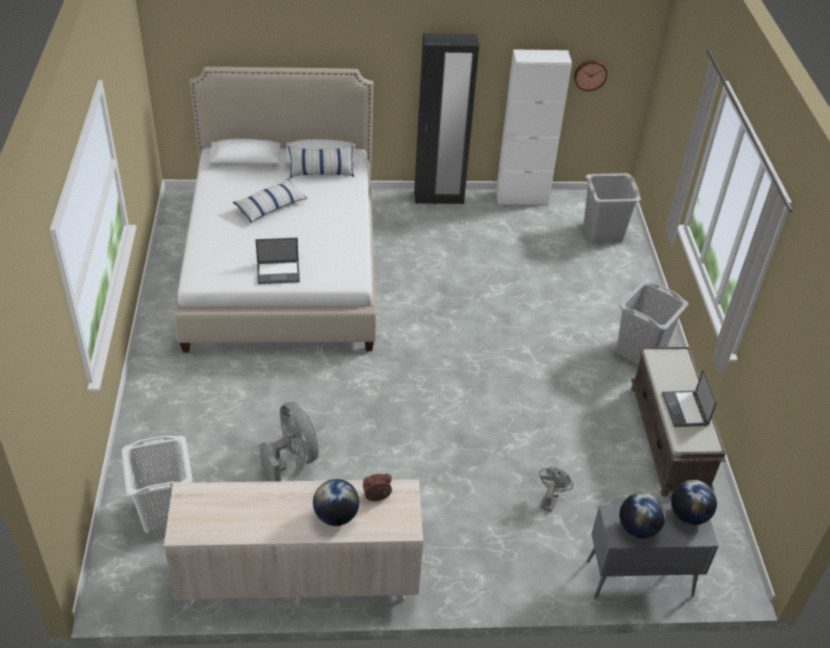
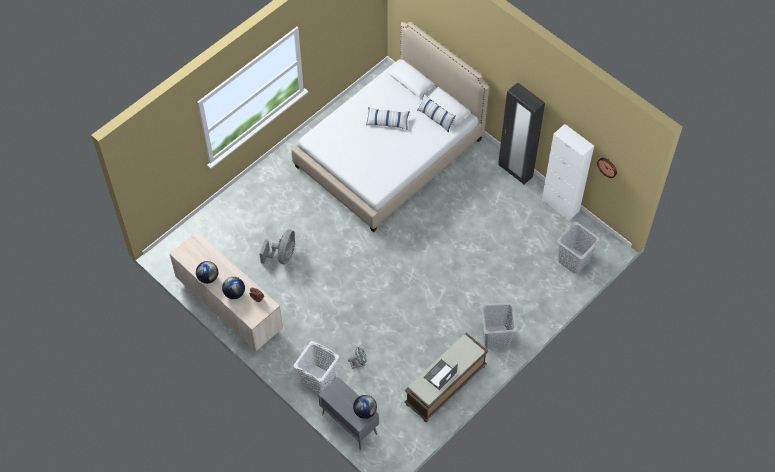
camera: 50 degrees right, 15 degrees up
(166, 511) = (213, 238): white laundry basket -> white laundry basket (318, 379)
(279, 272) = (348, 162): laptop -> none
(637, 528) = (338, 397): globe -> globe (208, 277)

